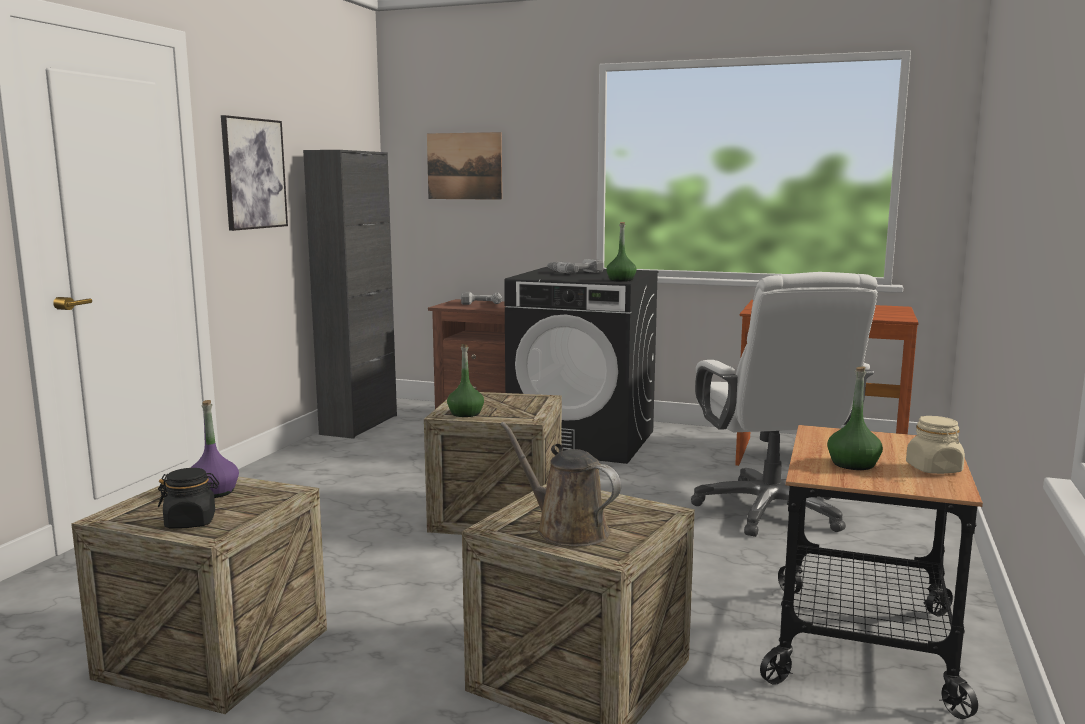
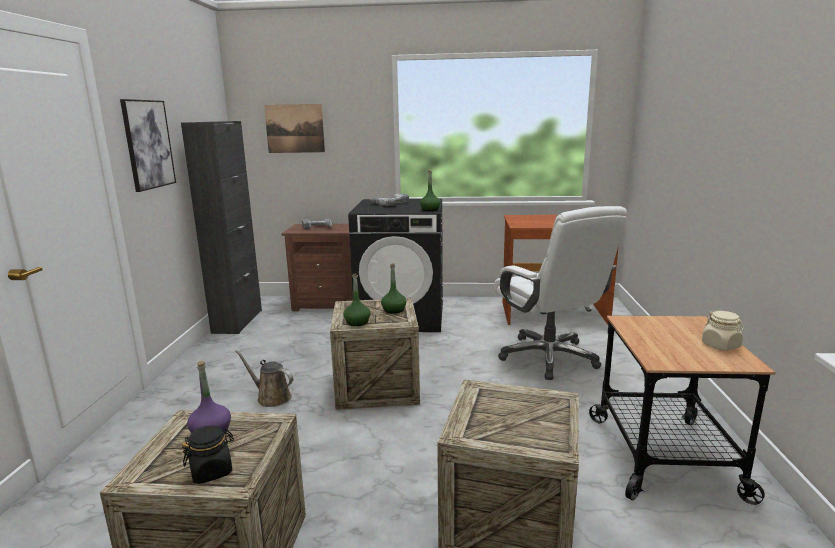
camera: 15 degrees left, 5 degrees up
(566, 530) = (511, 428): brown watering can -> brown watering can (271, 397)
(853, 464) = (672, 348): green bottle -> green bottle (394, 310)

